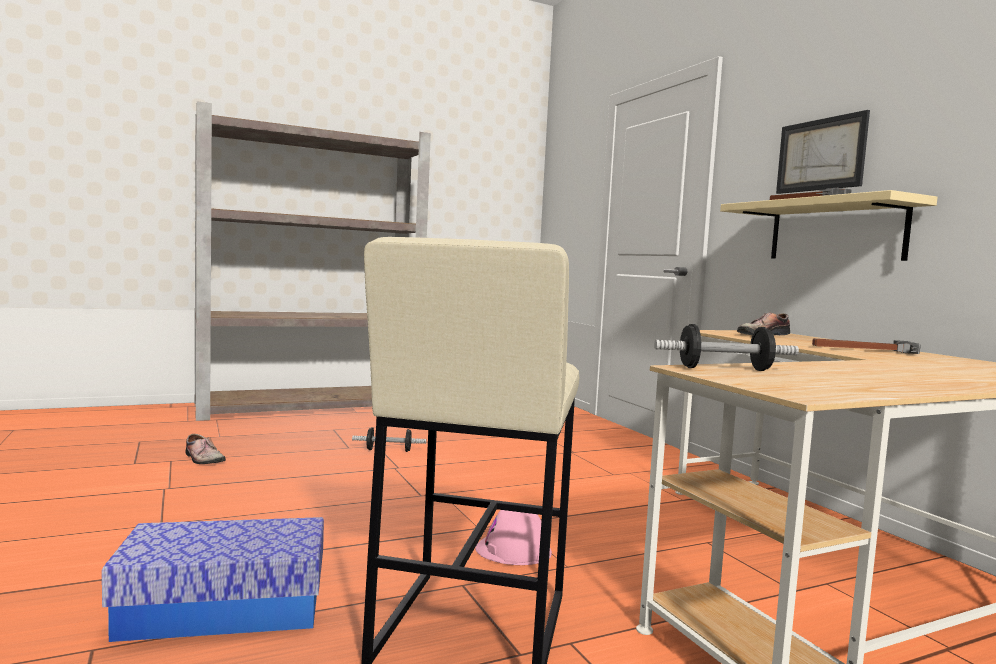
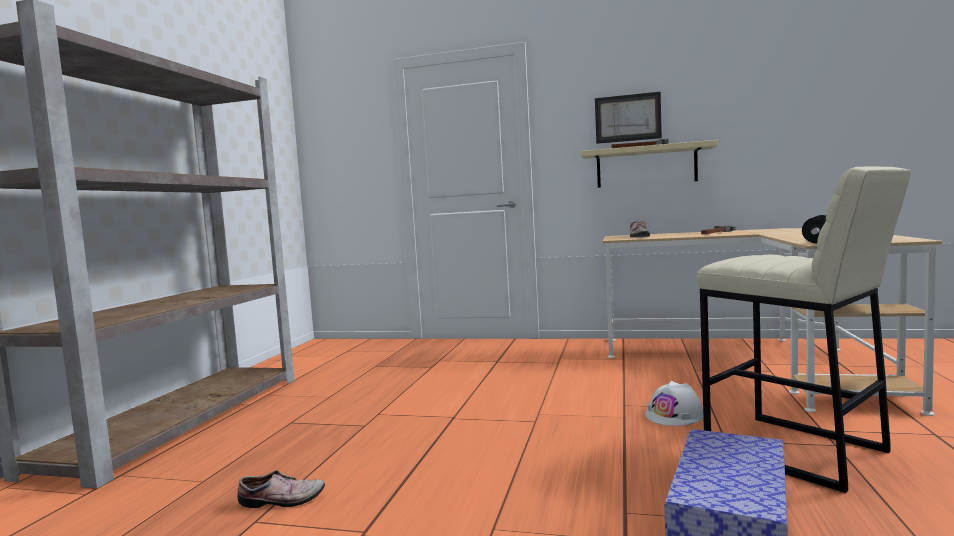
camera: 50 degrees left, 0 degrees up
(388, 450) = (400, 412): dumbbell -> none
(513, 550) = (674, 415): pink hard hat -> white hard hat

